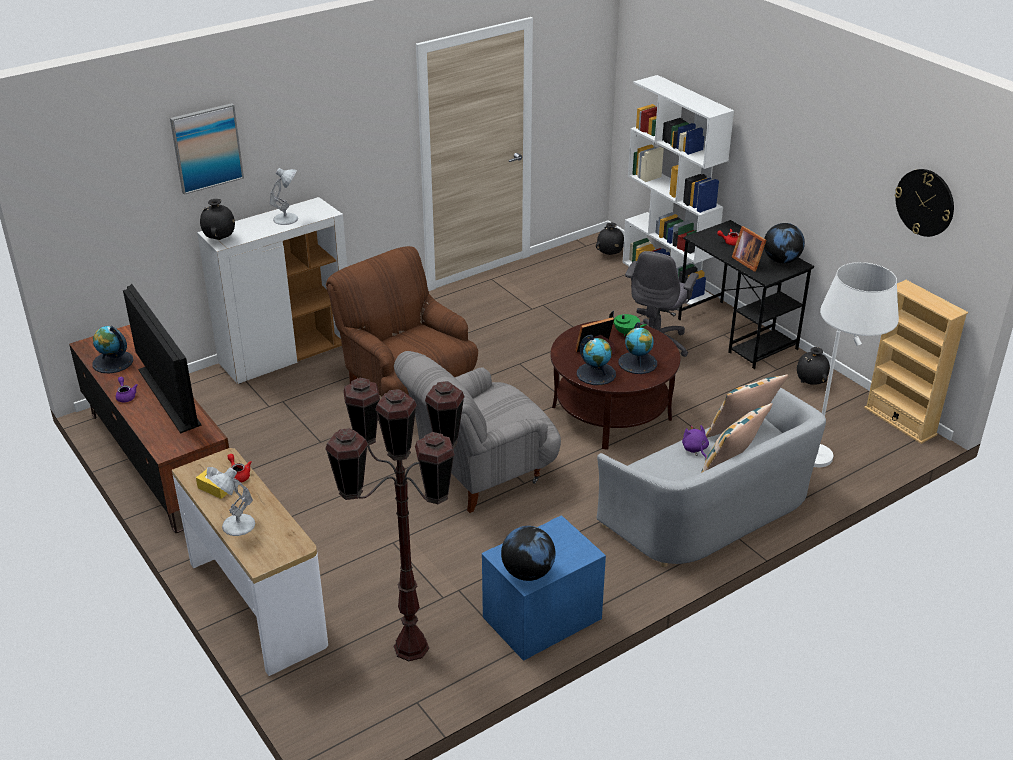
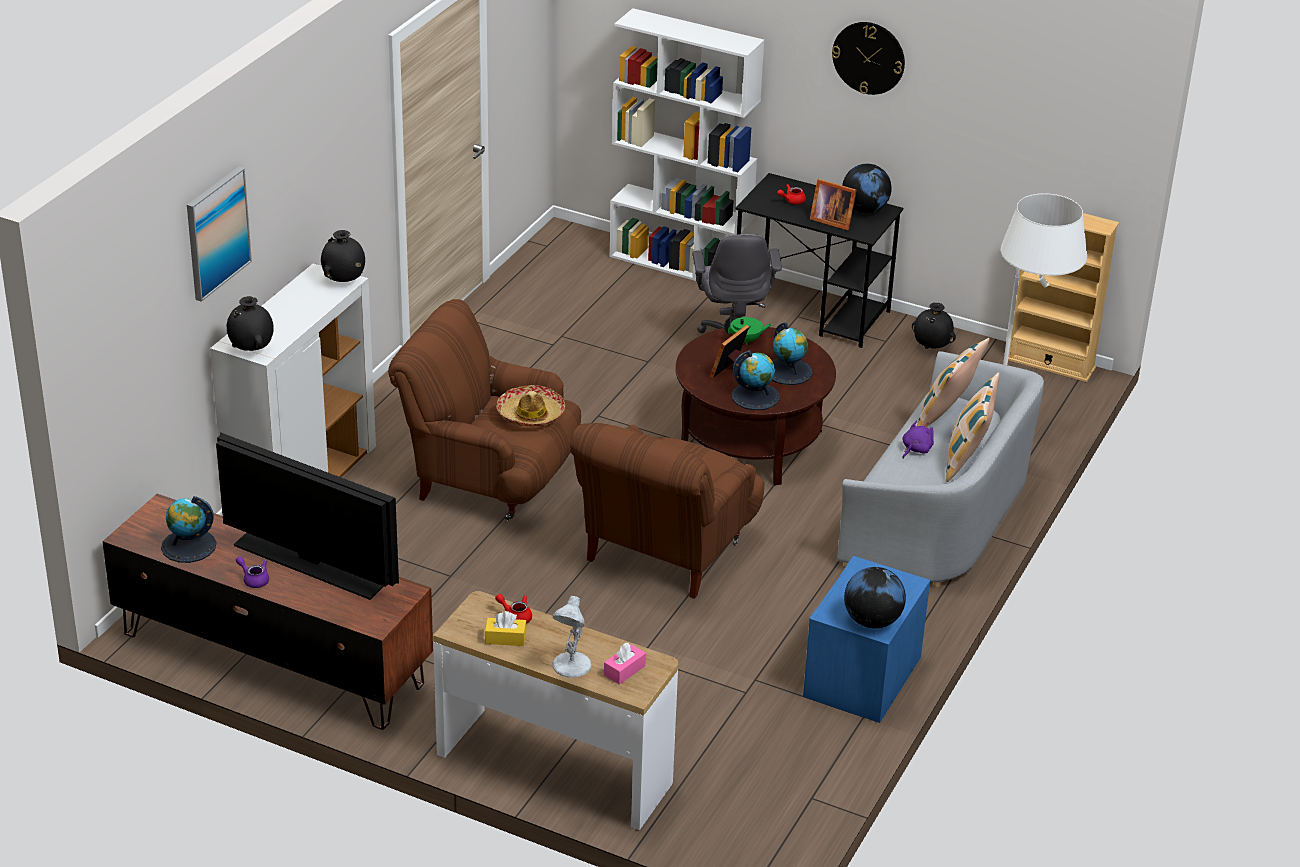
camera: 30 degrees left, 0 degrees up
(270, 543) = (624, 670): none -> pink tissue box
(287, 219) = (306, 302): white table lamp -> none
(411, 647) = (758, 750): brown floor lamp -> none
(427, 342) = (531, 414): none -> hat
(479, 472) = (665, 552): grey armchair -> brown armchair
(609, 254) = (585, 250): black vase -> black vase (344, 281)
(695, 449) = (915, 449): purple plush toy -> purple plush toy turned 90 degrees clockwise
(925, 202) = (1048, 111): wall clock -> wall clock (868, 57)

